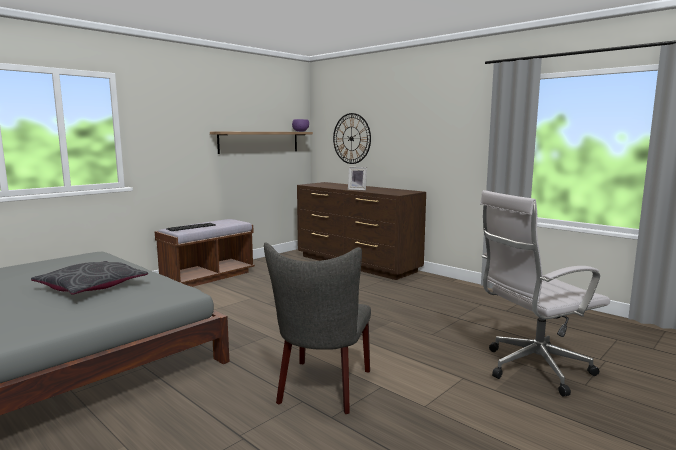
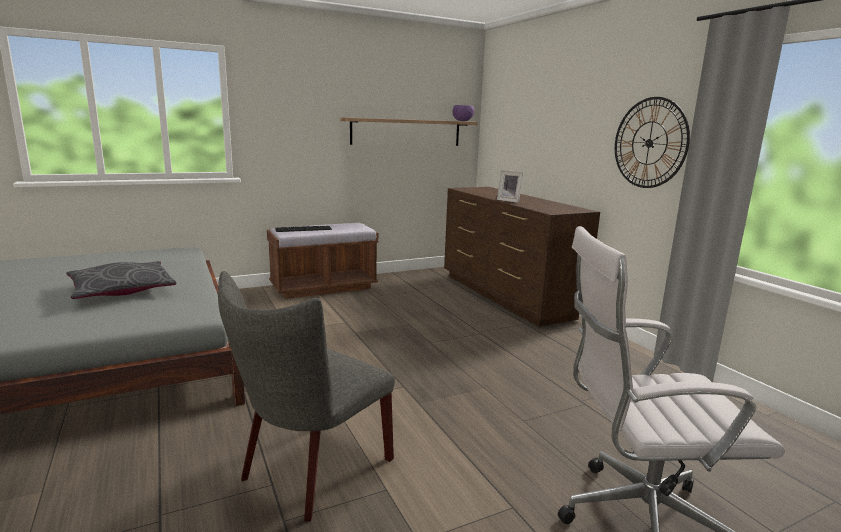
camera: 20 degrees right, 5 degrees up
(351, 138) = (521, 132): wall clock -> wall clock (649, 143)

